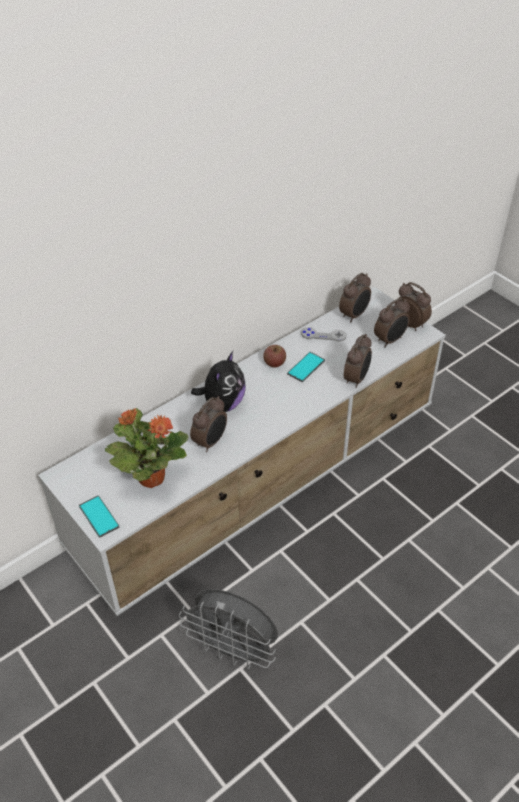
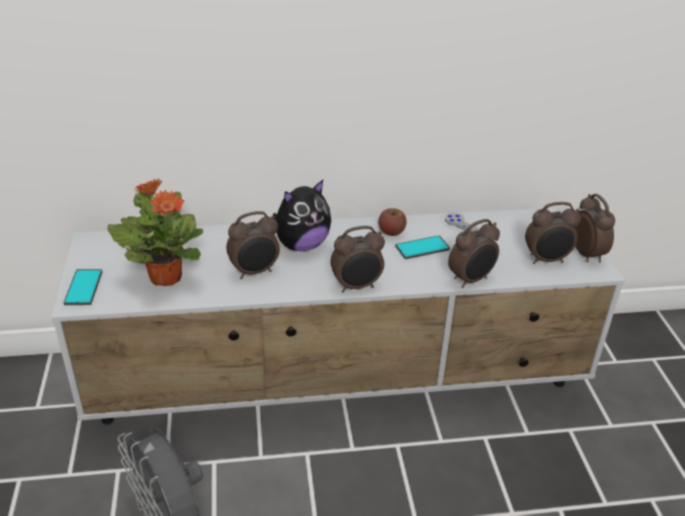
camera: 30 degrees right, 10 degrees down
(354, 315) = (524, 223): alarm clock -> alarm clock (357, 286)

